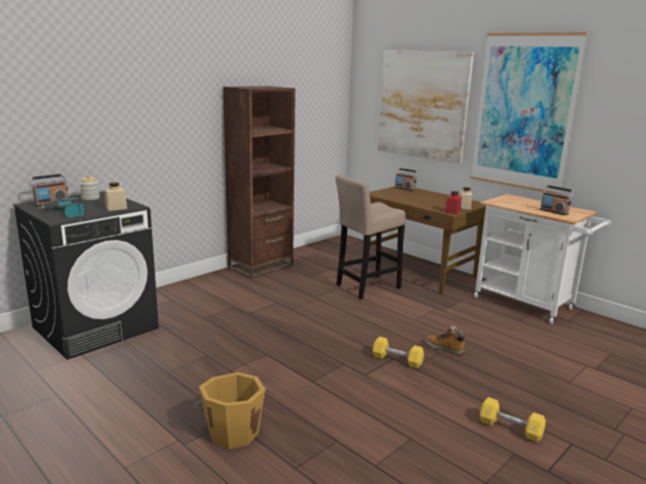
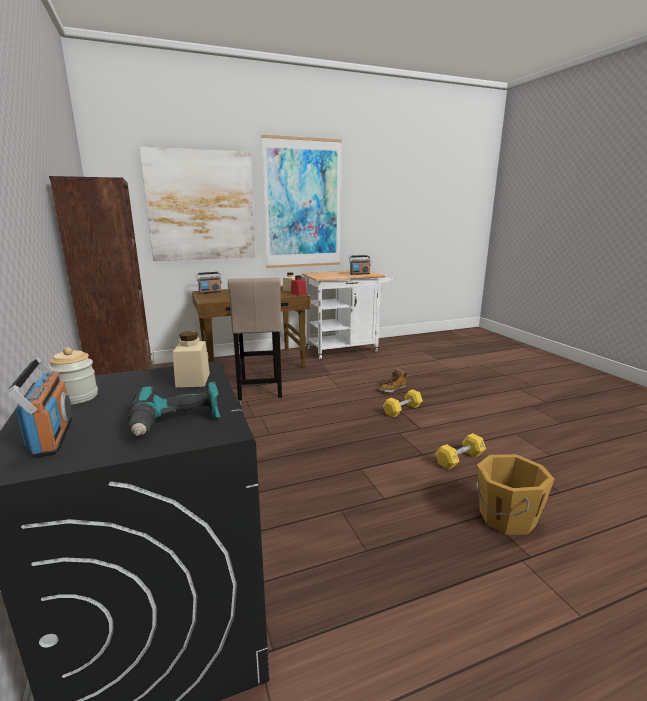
camera: 65 degrees left, 0 degrees up
(510, 428) = (502, 399): yellow dumbbell -> yellow dumbbell (459, 459)

